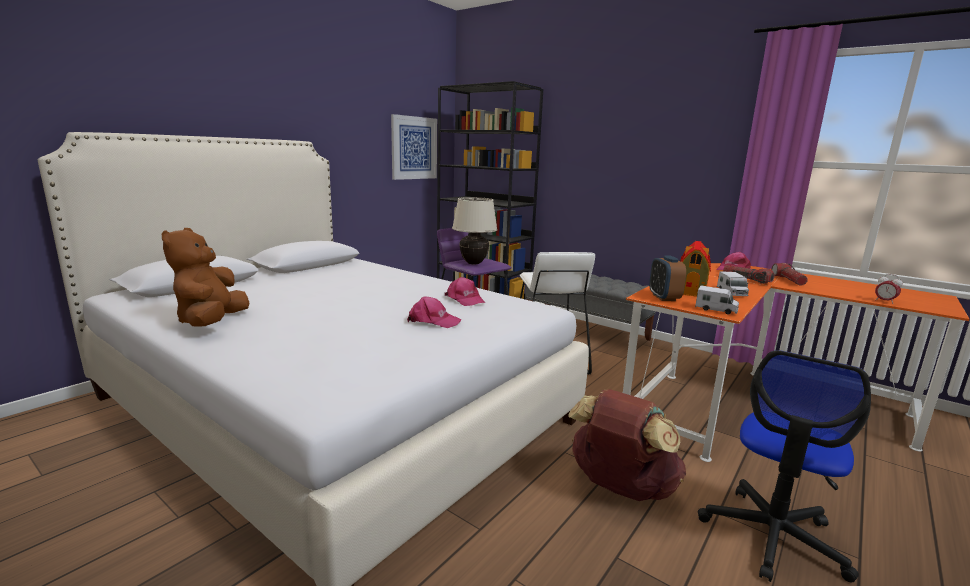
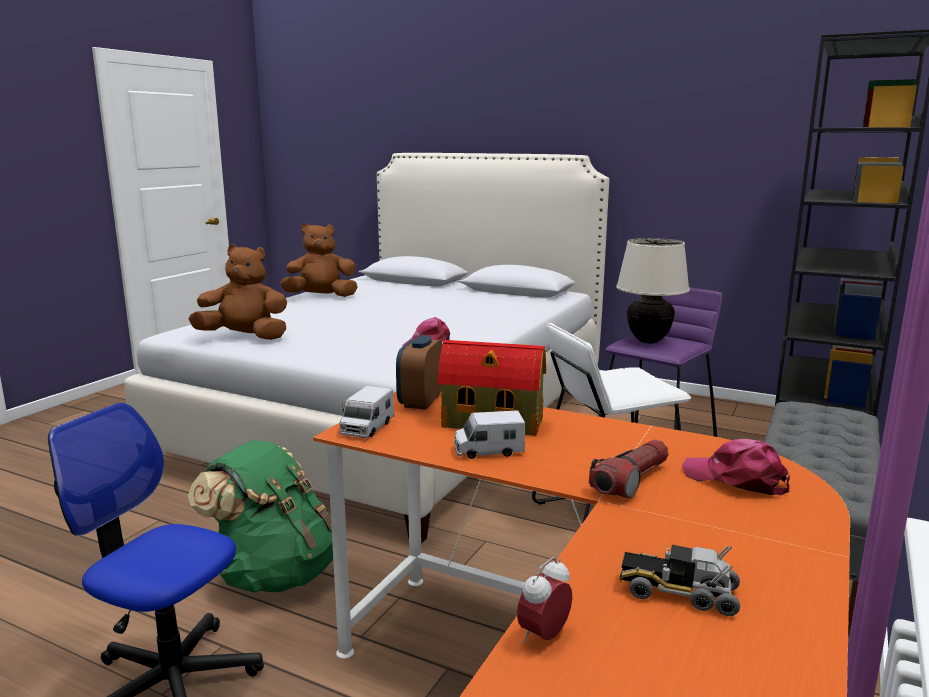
camera: 80 degrees right, 0 degrees up
(394, 359) = (245, 338): none -> brown plush toy
(414, 148) = (794, 161): picture -> none
(433, 321) = (345, 339): pink cap -> none
(620, 488) = (275, 574): brown backpack -> green backpack
(664, 297) = (420, 402): alarm clock -> alarm clock turned 60 degrees counterclockwise
(788, 280) = (691, 534): flashlight -> none
(834, 287) = (678, 593): none -> toy truck

